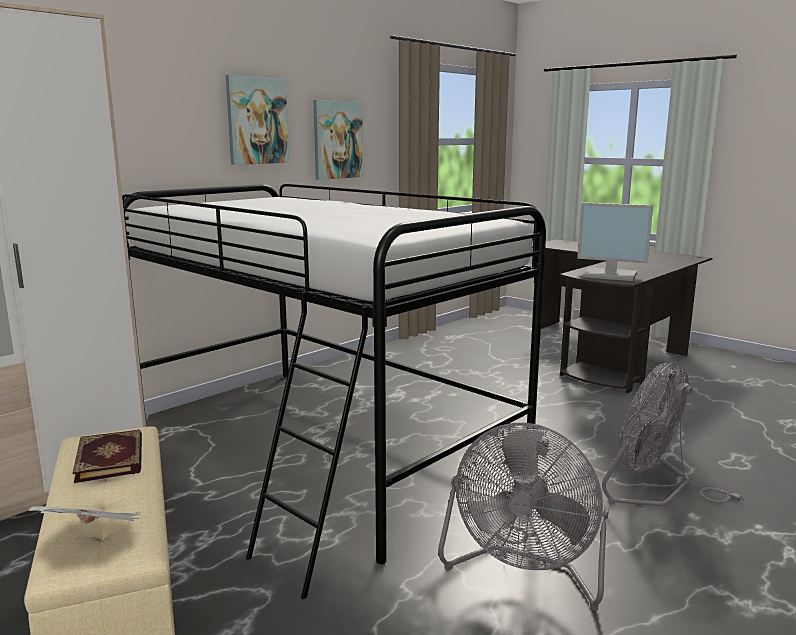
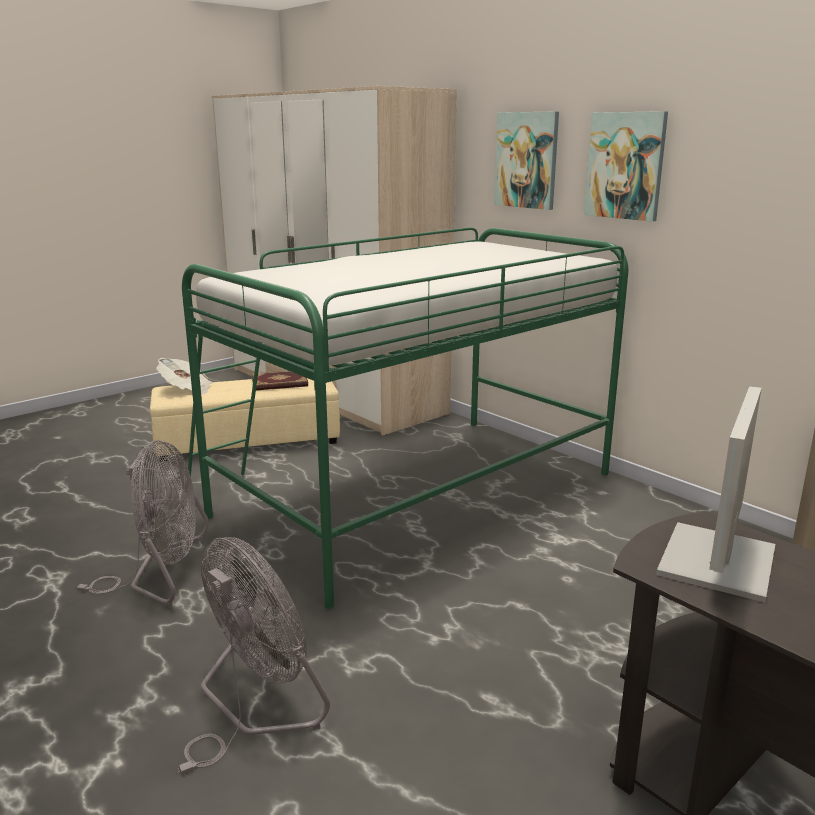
camera: 95 degrees right, 5 degrees up
(320, 446) = (411, 494): black bed -> green bed
(337, 140) = (748, 198): picture -> picture (527, 160)
(520, 569) = (159, 573): grey fan -> grey fan turned 150 degrees clockwise

